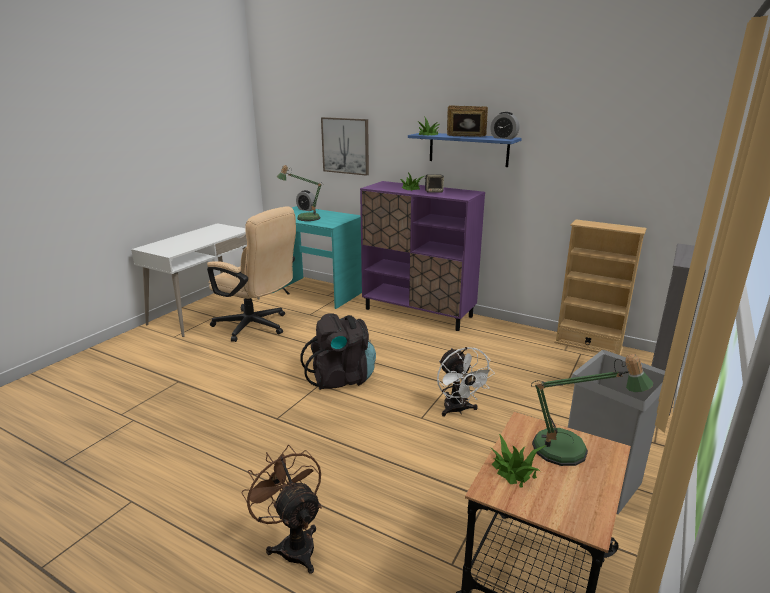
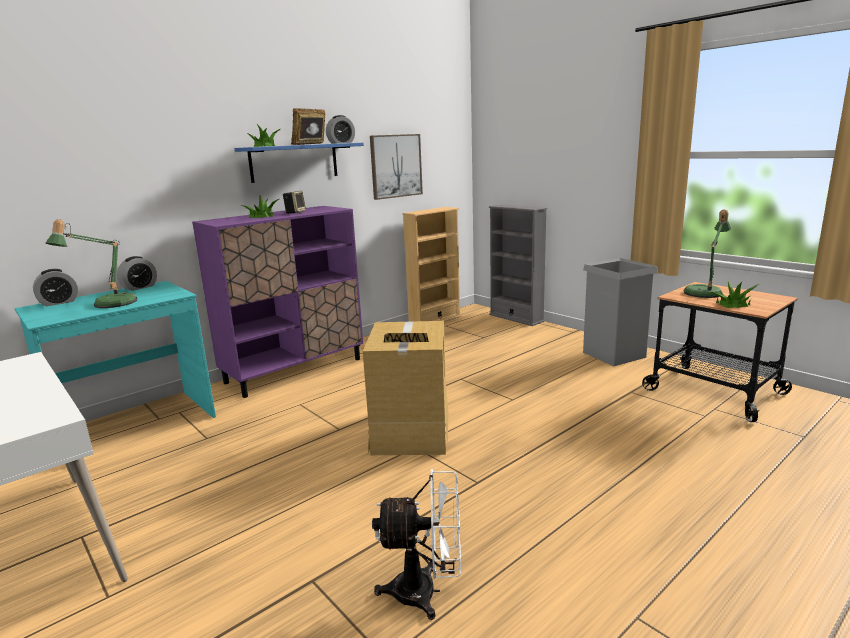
camera: 70 degrees left, 5 degrees down
(257, 327) = (192, 488): beige office chair -> none
(293, 544) = (696, 484): brown fan -> none
(341, 378) = (410, 431): black backpack -> cardboard box
(342, 214) = (139, 287): none -> alarm clock
(345, 146) = (110, 181): picture -> picture (396, 166)
(458, 410) = (507, 382): white fan -> white fan (426, 592)

